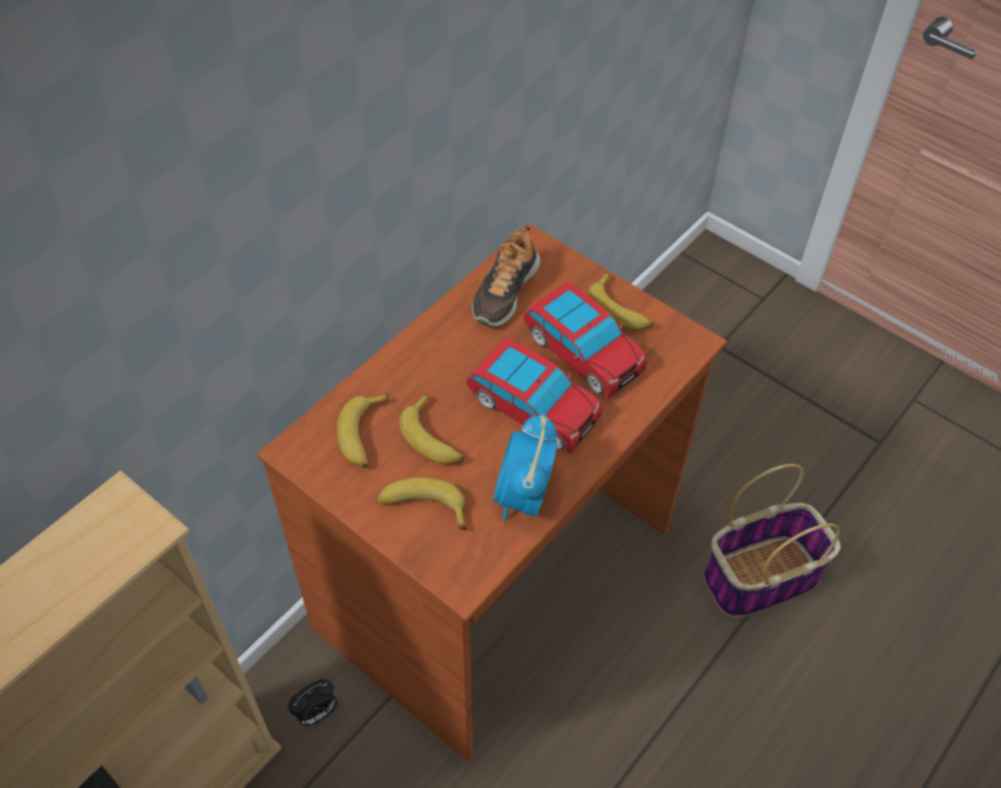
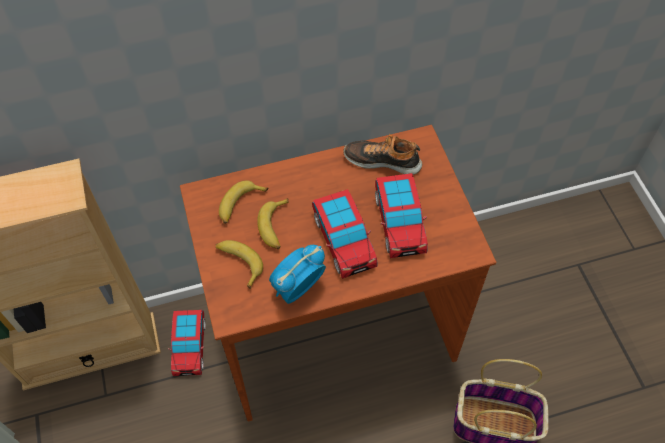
camera: 35 degrees right, 5 degrees up
(316, 713) = (189, 345): alarm clock -> toy car
(504, 291) = (382, 160): shoe -> shoe turned 45 degrees clockwise
(620, 310) = (443, 207): banana -> none

